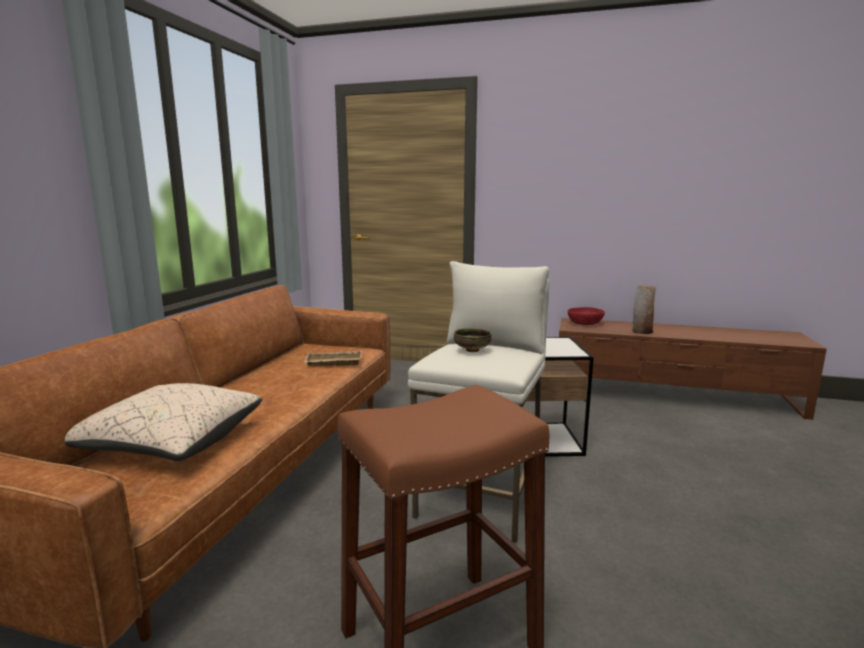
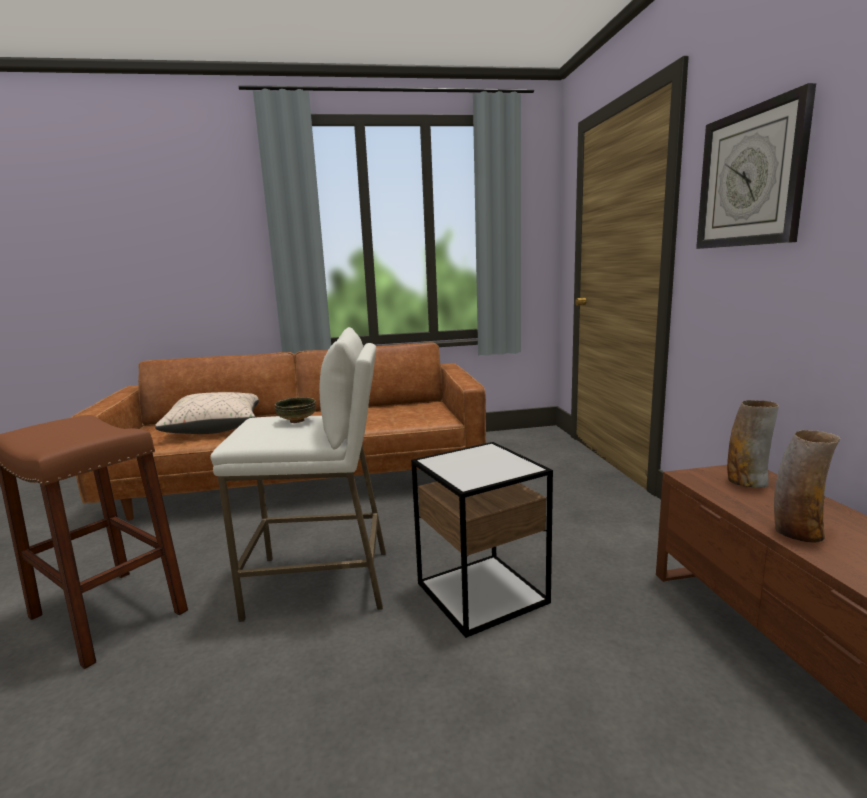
camera: 65 degrees right, 0 degrees up
(333, 363) = (394, 419): beige tray -> none
(542, 163) = (750, 178): none -> wall clock
(585, 323) = (747, 481): red bowl -> vase

